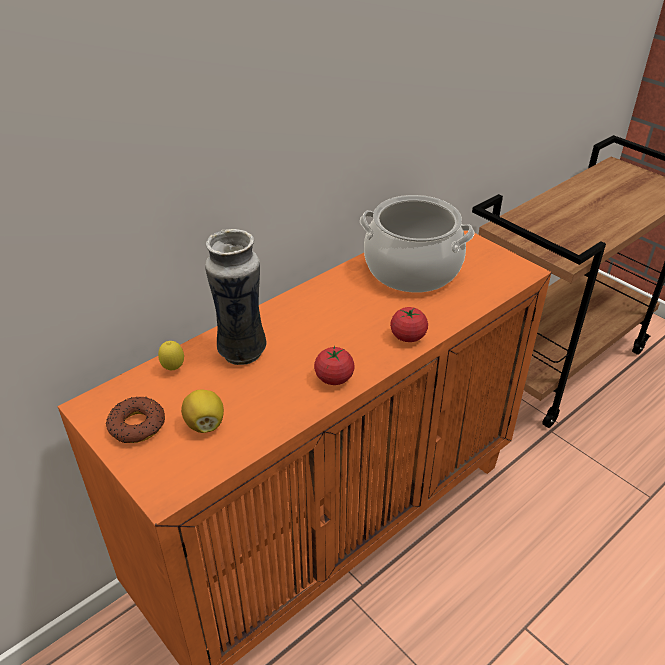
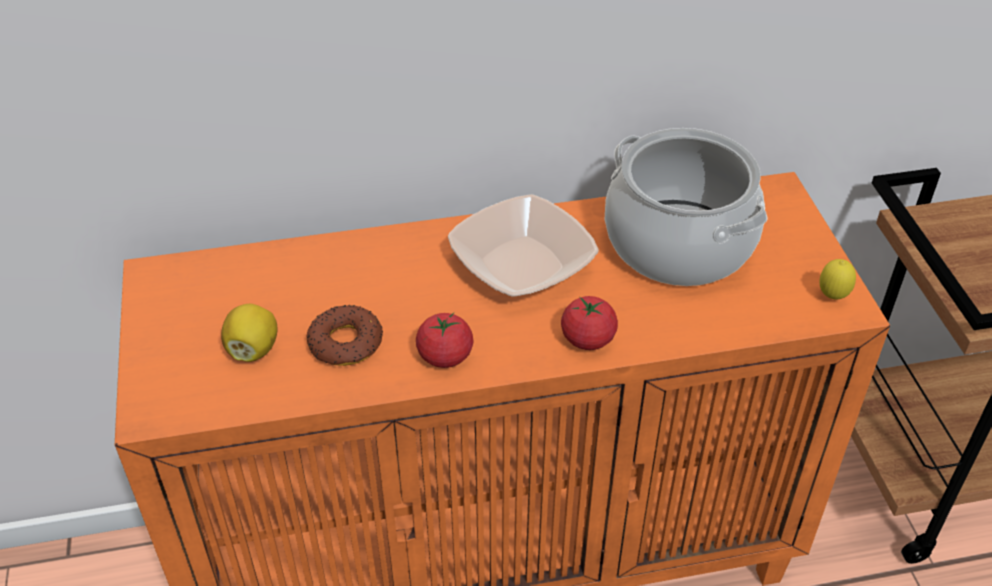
camera: 30 degrees right, 5 degrees up
(136, 425) = (182, 319): donut -> donut (345, 343)
(173, 369) = (272, 265): lemon -> lemon (832, 297)
(242, 350) = (365, 273): vase -> none
(335, 311) = (522, 265): none -> bowl

